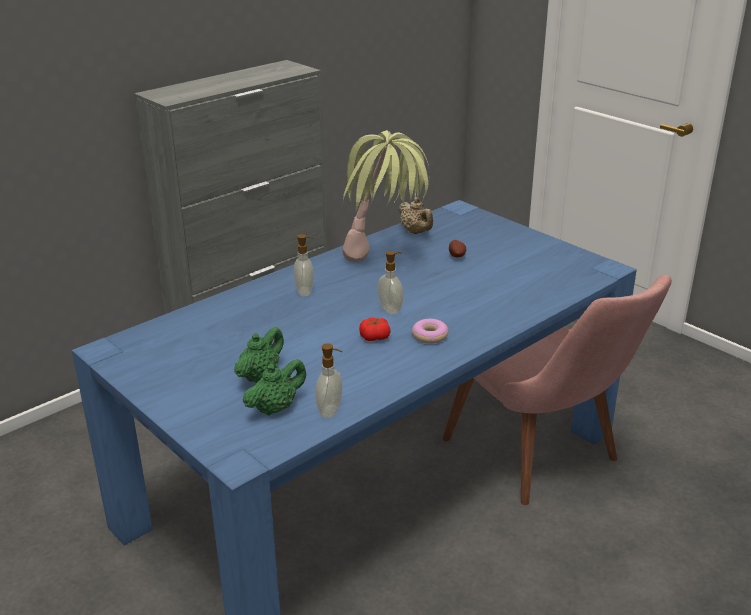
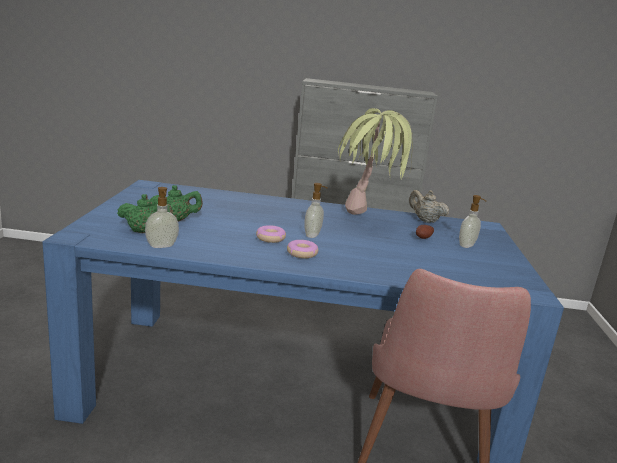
camera: 45 degrees right, 10 degrees down
(305, 291) = (289, 210): soap dispenser -> soap dispenser (467, 246)
(374, 337) = (270, 238): tomato -> donut
(416, 232) = (425, 220): beige teapot -> beige teapot turned 120 degrees clockwise

